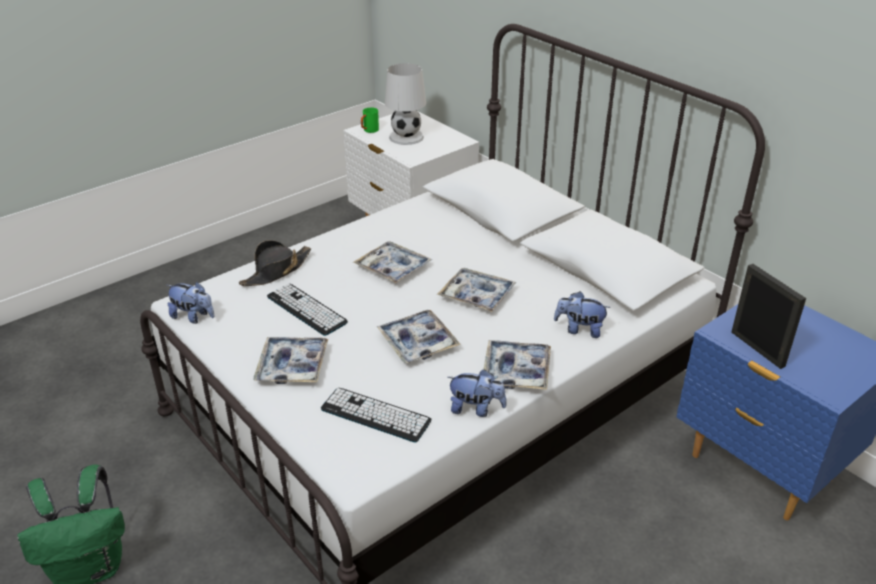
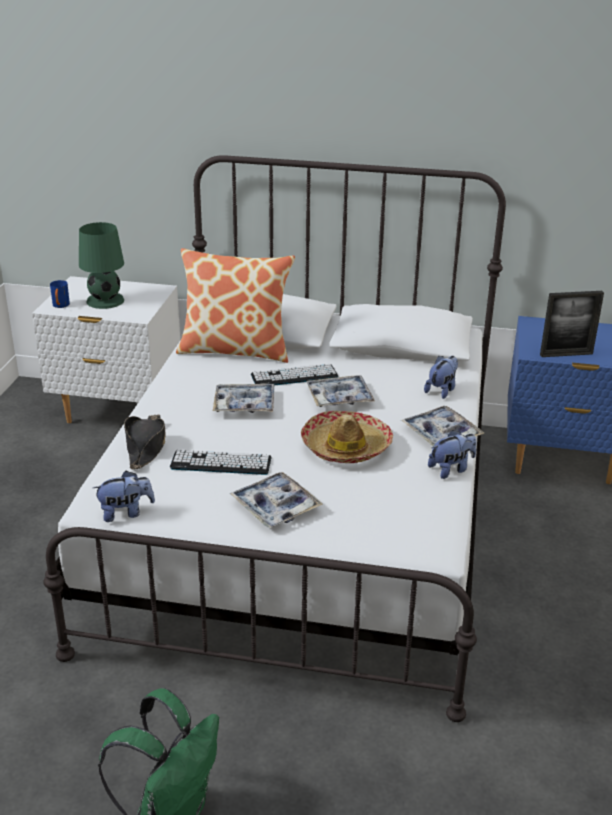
camera: 40 degrees left, 5 degrees down
(369, 131) = (60, 306): green mug -> blue mug
(375, 415) = (391, 507): keyboard -> keyboard (294, 376)
(406, 137) = (105, 301): white table lamp -> green table lamp
(418, 342) = (346, 447): tray -> hat
(453, 216) = (235, 350): none -> pillow
(579, 329) = (442, 390): plush toy -> plush toy turned 150 degrees clockwise
(757, 349) = (566, 354): picture frame -> picture frame turned 150 degrees clockwise

